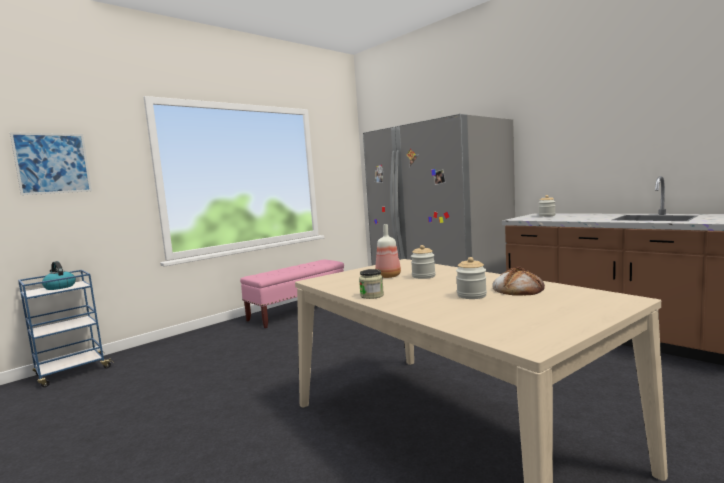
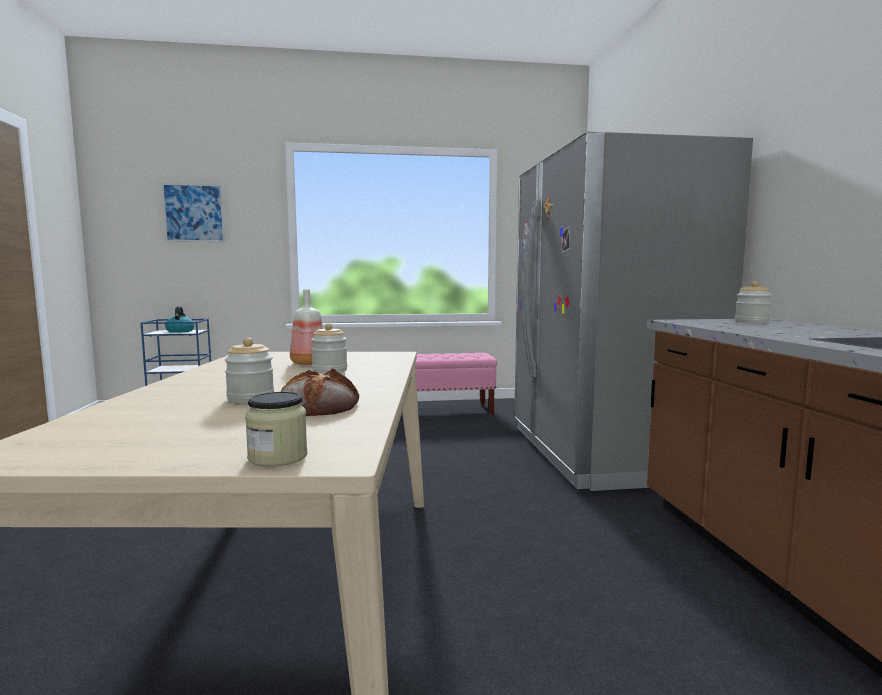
camera: 35 degrees right, 0 degrees up
(372, 295) = (202, 375): jar -> jar (278, 457)

